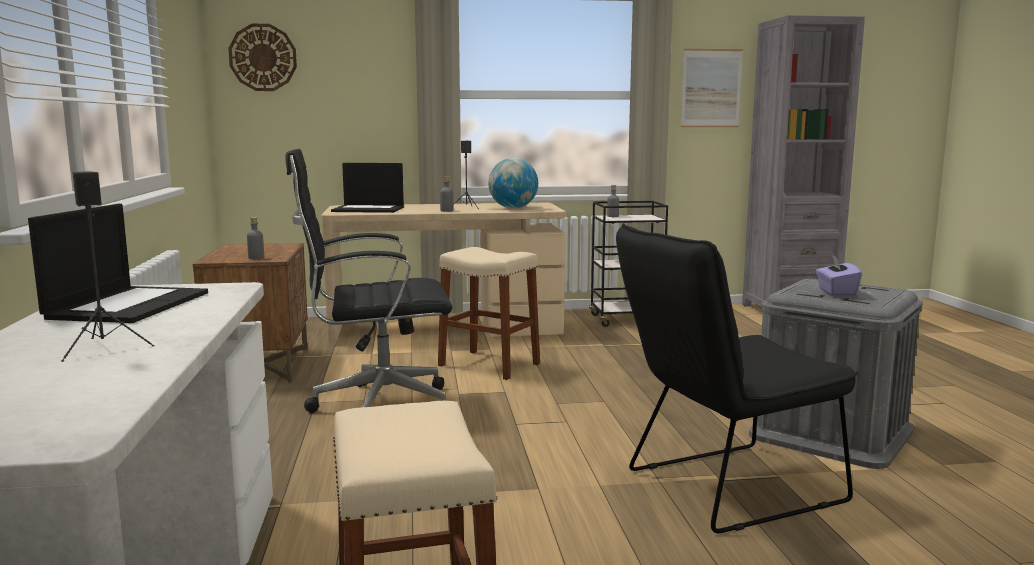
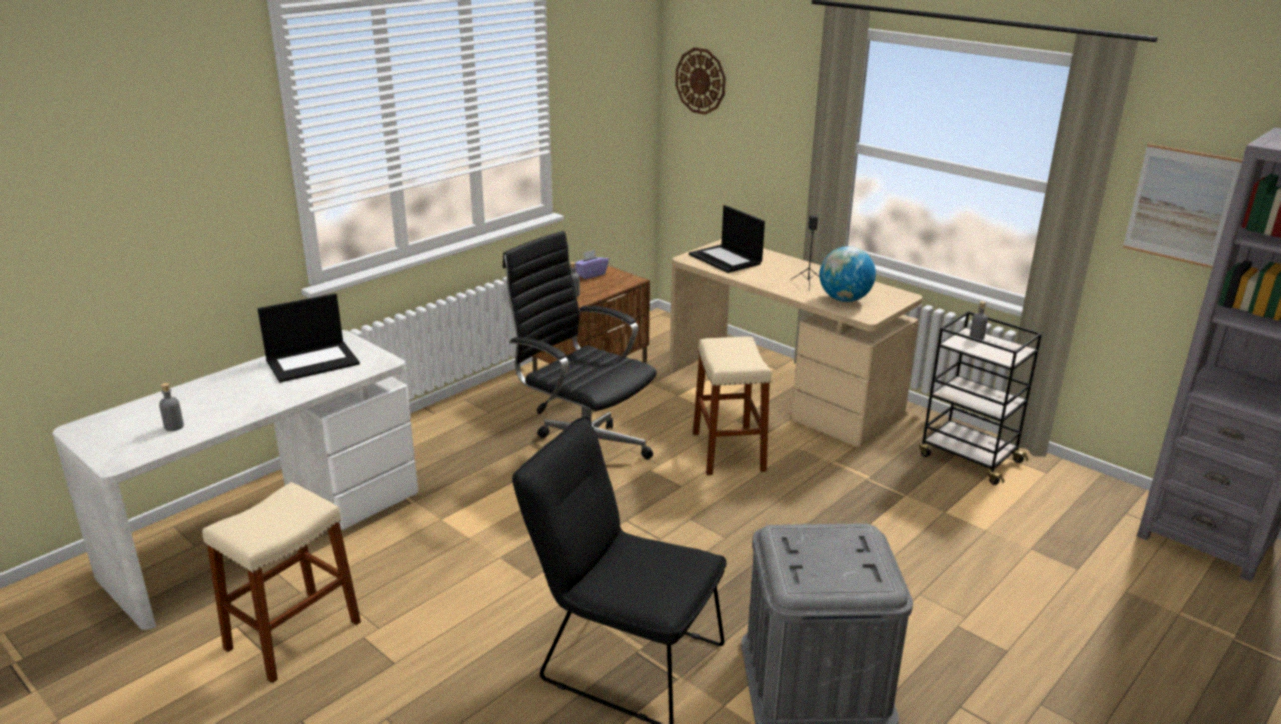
camera: 50 degrees right, 15 degrees up
(104, 348) = (233, 401): black speaker -> none
(446, 211) = (774, 285): grey bottle -> grey bottle (174, 426)
(836, 292) = (814, 556): purple tissue box -> purple tissue box (590, 274)

